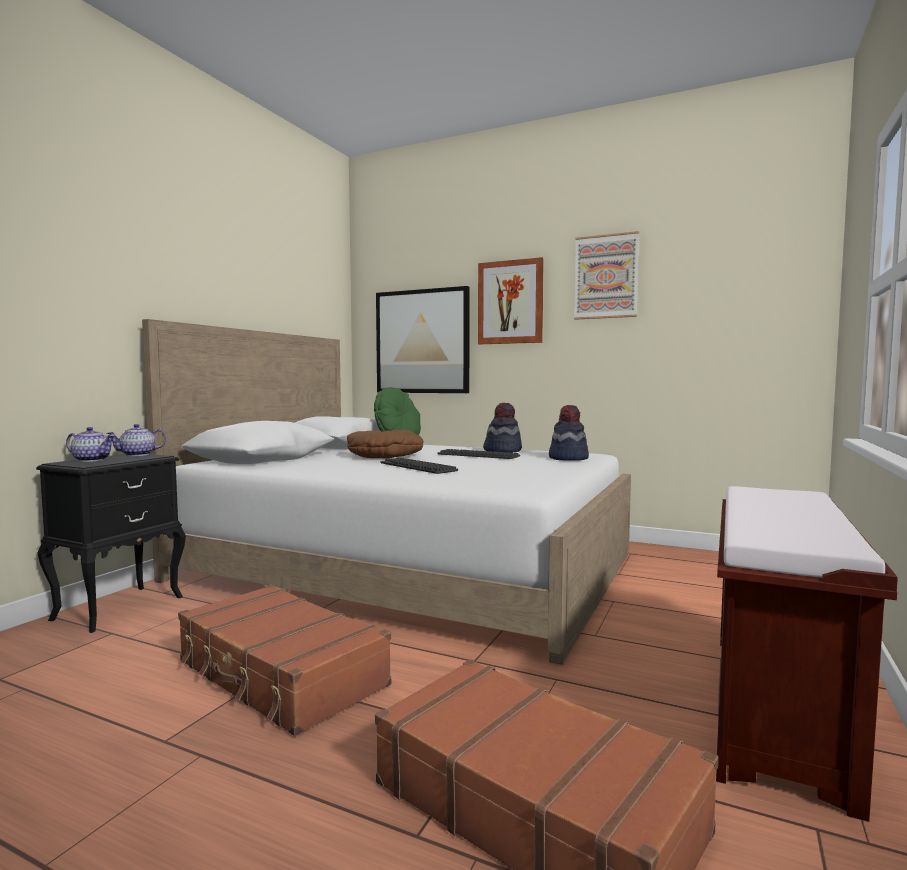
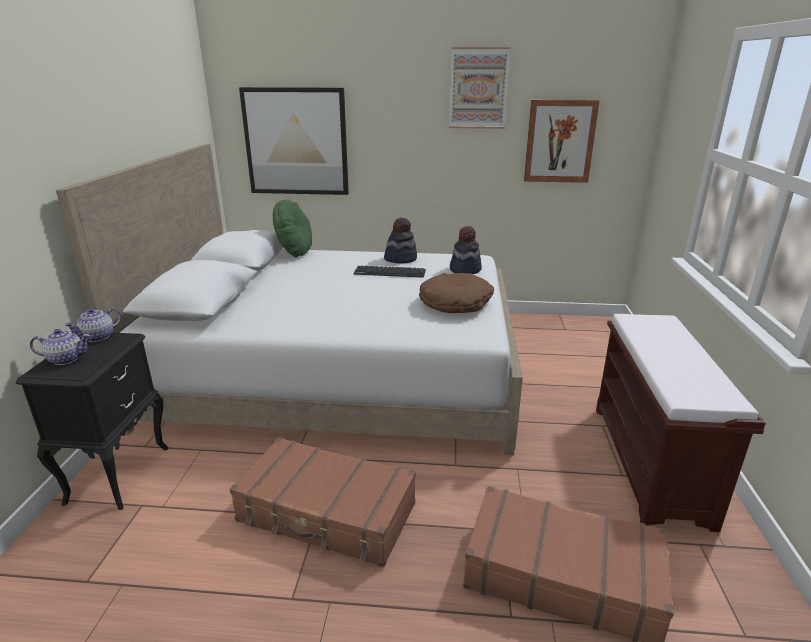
camera: 20 degrees left, 20 degrees up
(384, 456) = (309, 283): brown pillow -> brown pillow (454, 303)
(417, 467) = (362, 305): keyboard -> none
(510, 302) = (387, 107): picture -> picture (559, 141)

